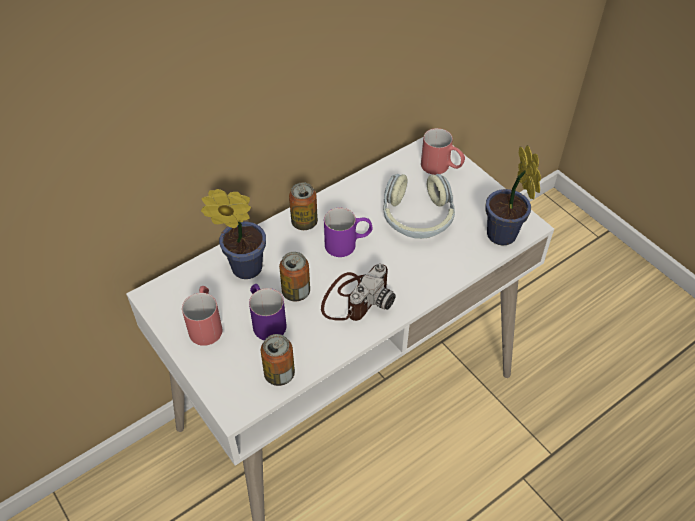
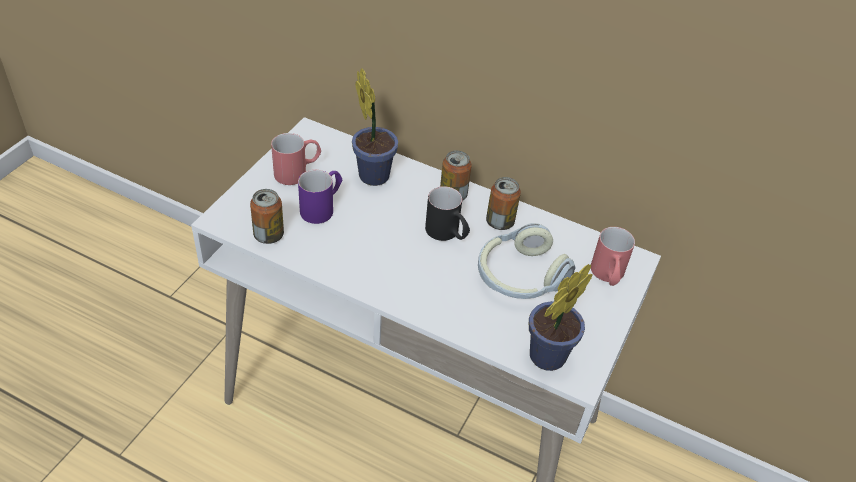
camera: 60 degrees right, 5 degrees down
(296, 292) = (366, 216): can -> can (500, 222)
(348, 244) = (447, 234): purple mug -> black mug
(356, 297) = (384, 260): camera -> none

